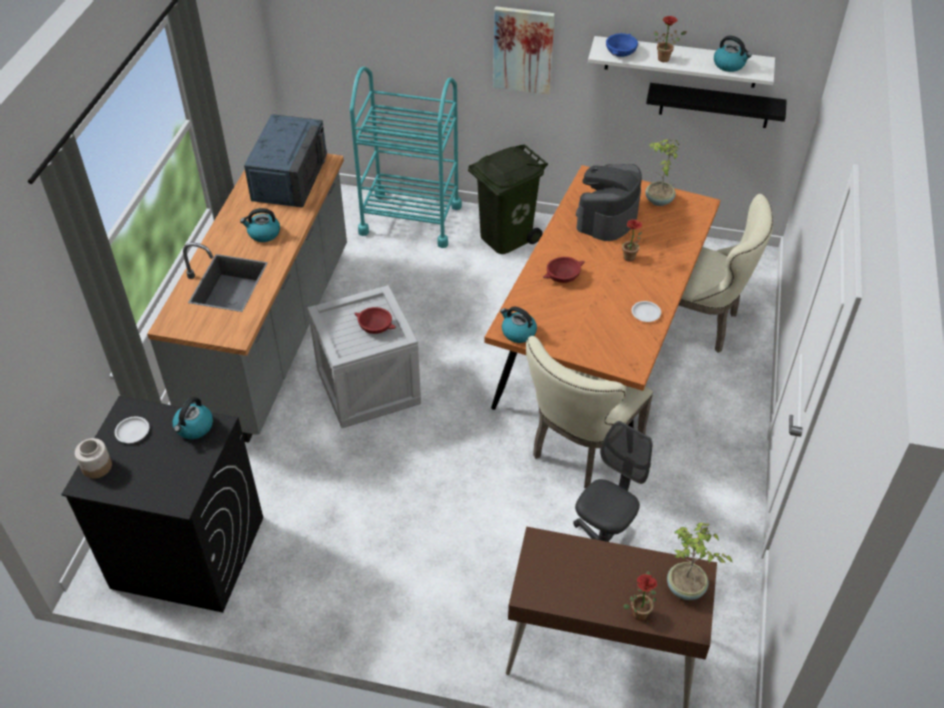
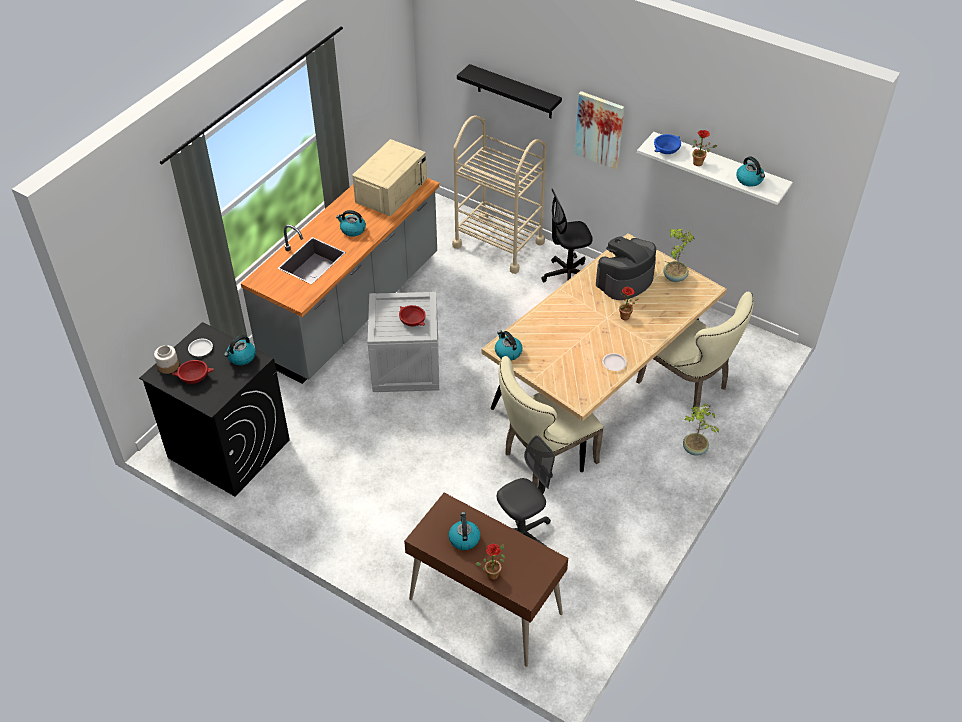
camera: 20 degrees right, 0 degrees up
(289, 176) = (391, 190): blue microwave -> beige microwave
(410, 219) = (498, 244): turquoise cart -> beige cart
(505, 236) = (567, 276): green trash can -> black office chair
(563, 276) = (564, 318): red bowl -> red bowl (194, 377)
(581, 578) = (464, 538): none -> kettle
(599, 346) = (599, 384): orange dining table -> beige dining table
(685, 589) = (534, 568): potted plant -> potted plant (694, 450)
(714, 105) = (744, 210): black shelf -> black shelf (514, 92)

